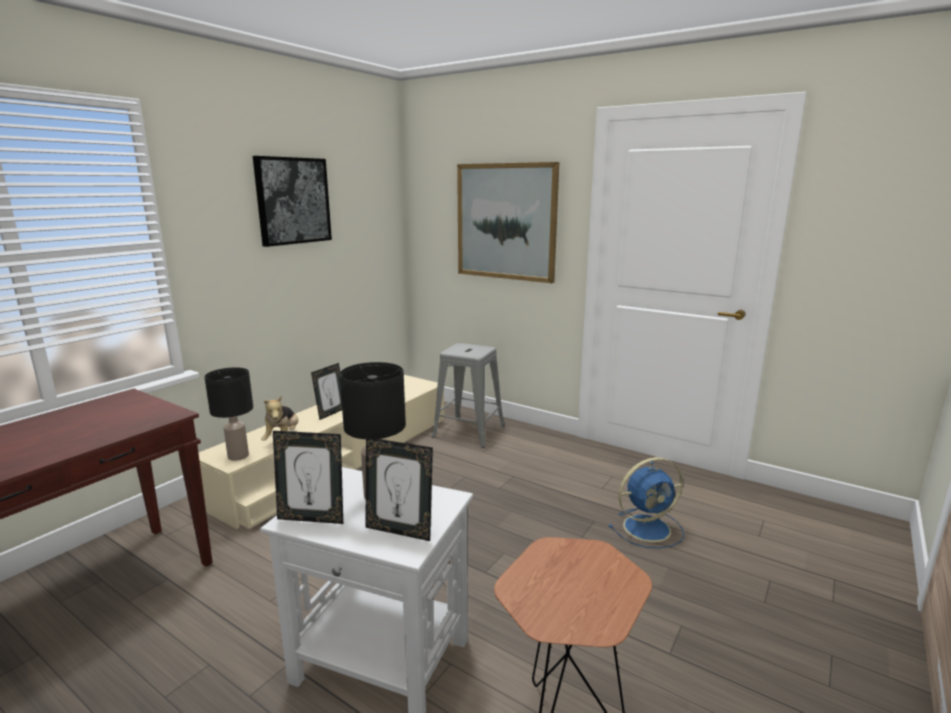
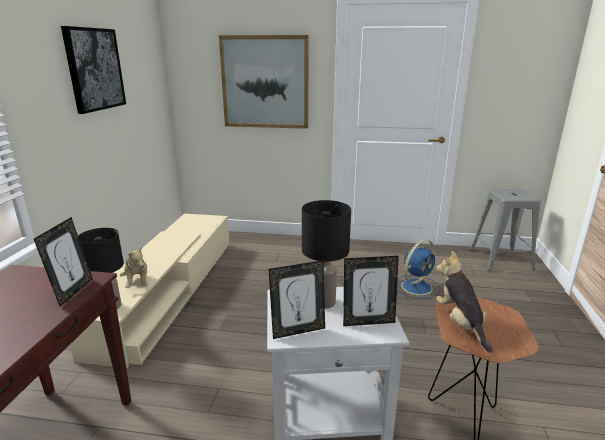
camera: 25 degrees left, 5 degrees up
(331, 413) = (160, 254): picture frame -> picture frame (73, 292)
(468, 431) = (254, 249): grey stool -> grey stool (500, 259)
(542, 572) = (460, 323): none -> plush toy

